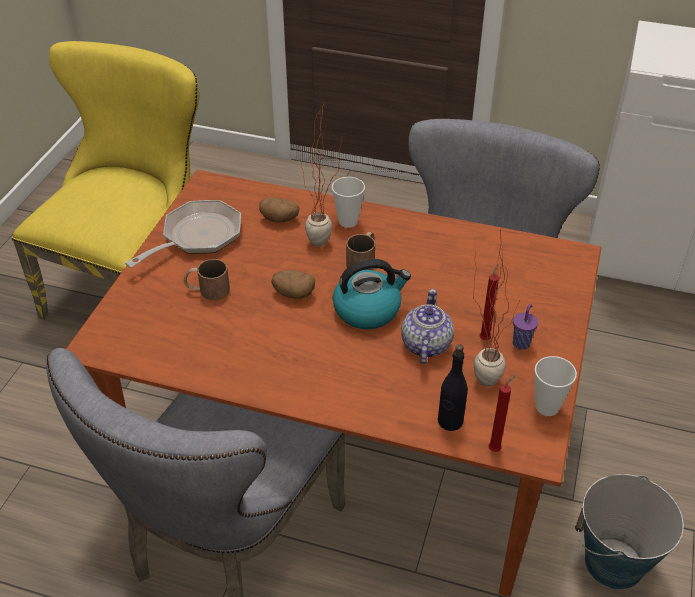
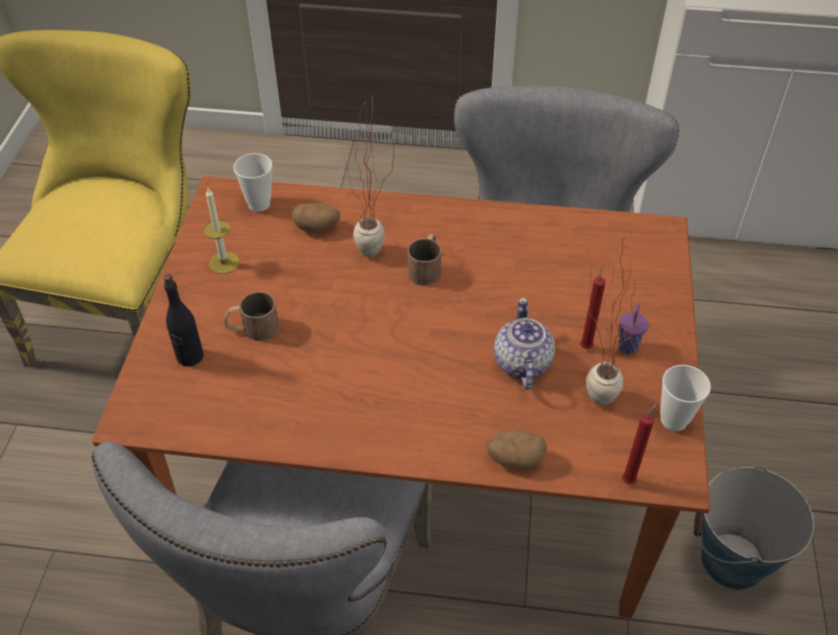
camera: 10 degrees left, 5 degrees up
(197, 237) = (224, 262): frying pan -> candle
(293, 293) = (355, 319): potato -> potato (514, 459)
(348, 221) = (397, 221): cup -> cup (259, 204)
(368, 309) = (446, 328): kettle -> none
(450, 421) = (571, 454): black bottle -> black bottle (189, 357)

